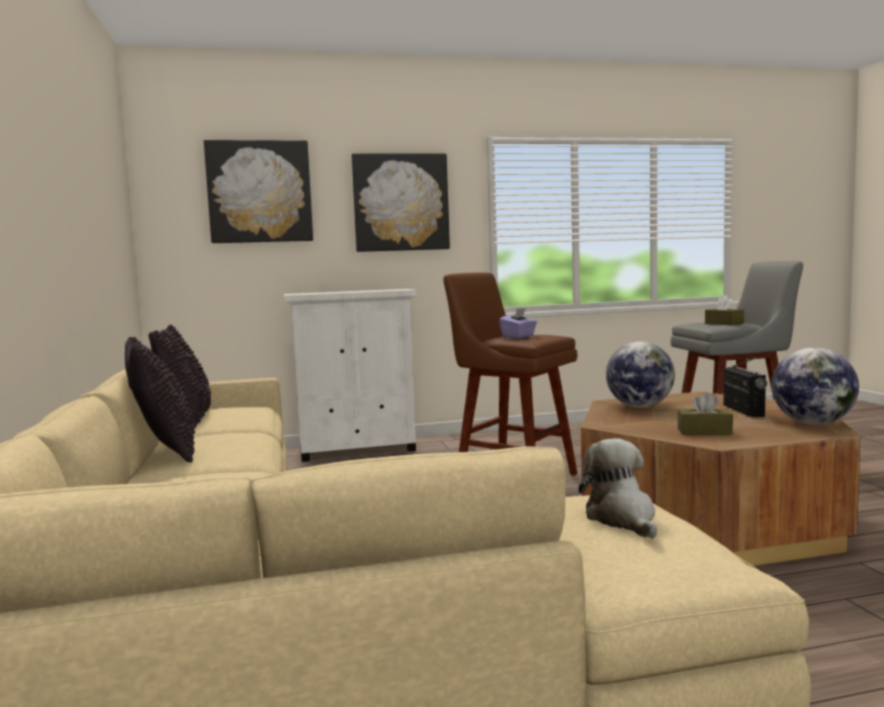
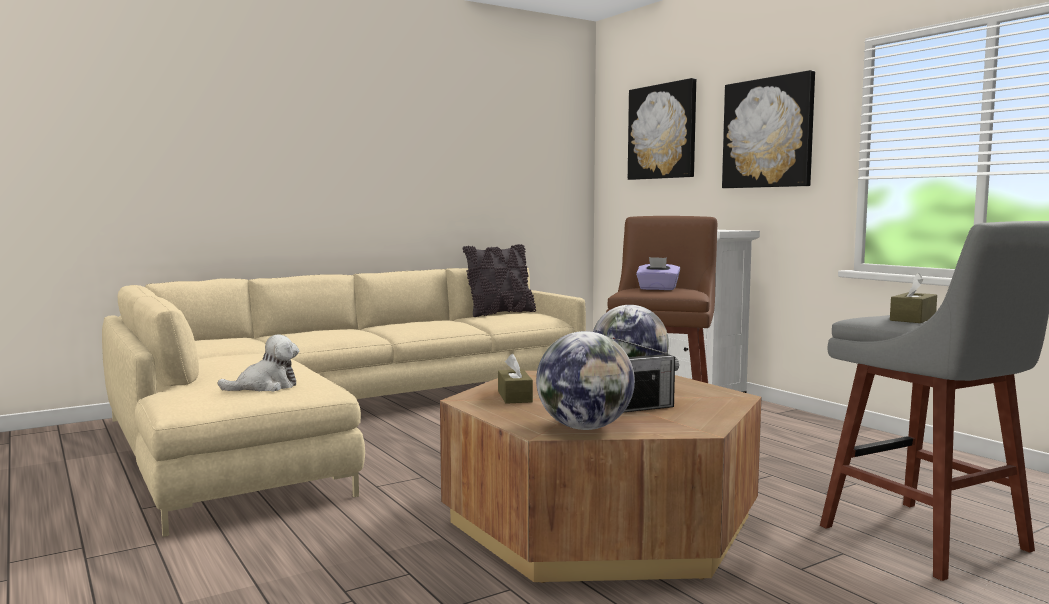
camera: 70 degrees right, 0 degrees up
(165, 451) = (409, 321): black pillow -> none

